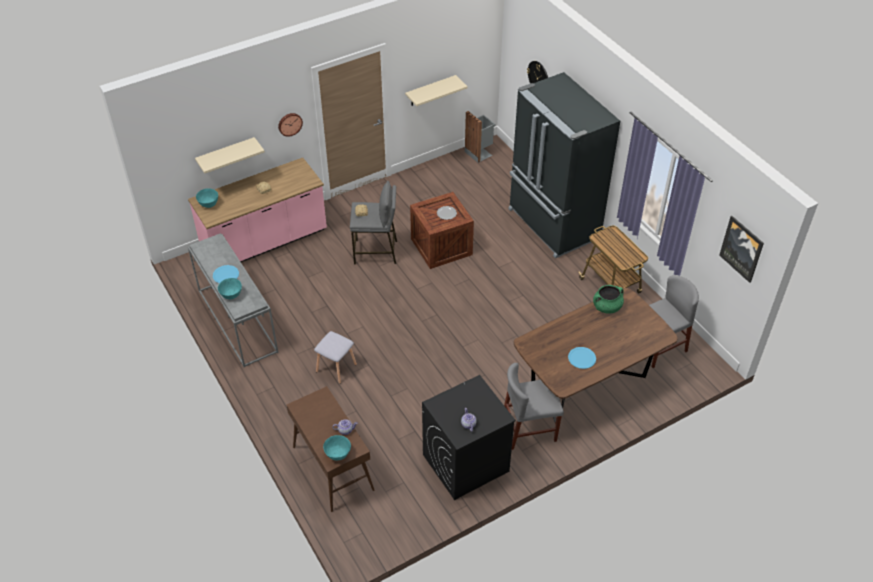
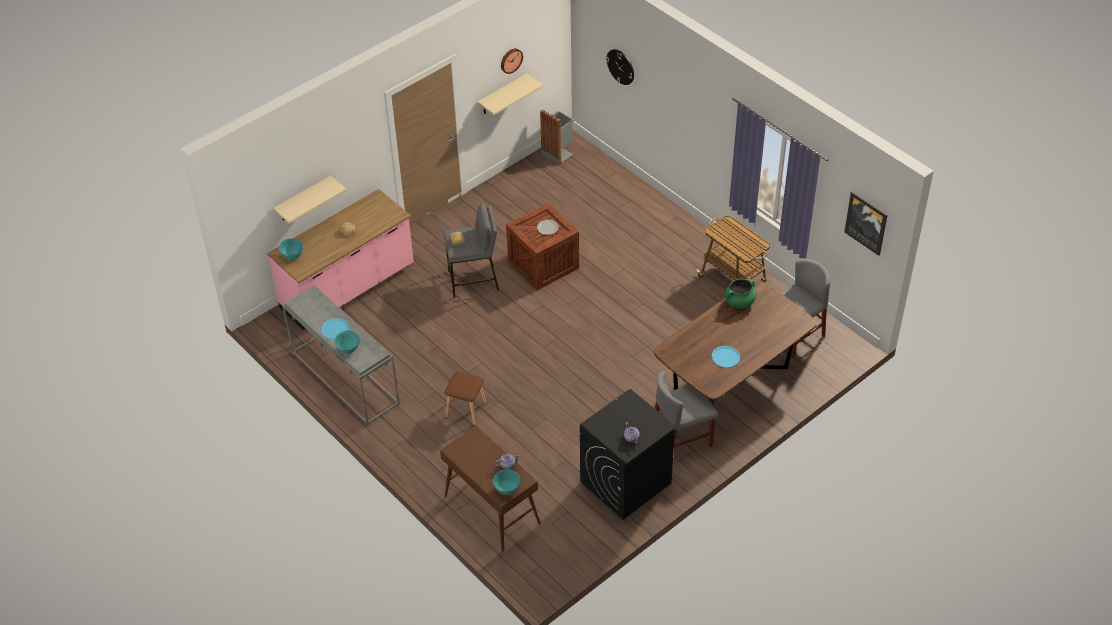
camera: 10 degrees left, 0 degrees up
(289, 124) = (364, 155): wall clock -> wall clock (510, 60)
(337, 368) = (467, 409): grey stool -> brown stool
(552, 225) = (656, 222): black fridge -> none

